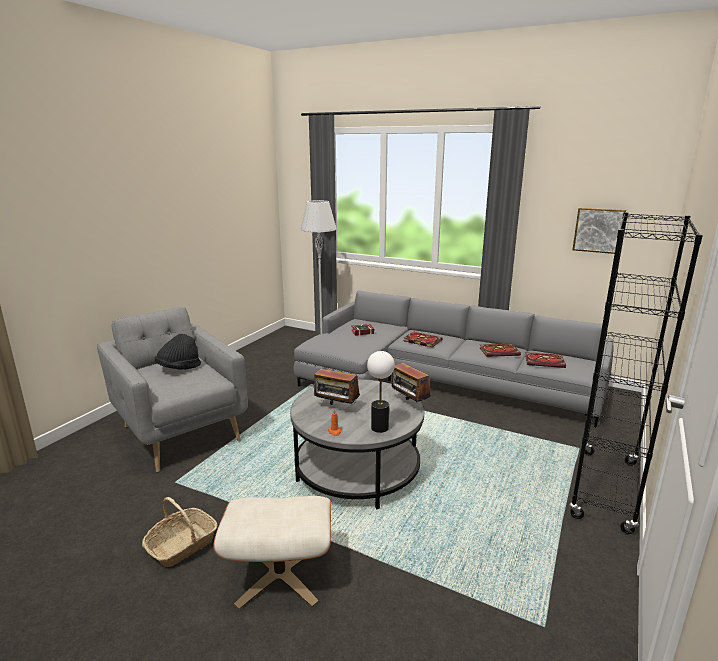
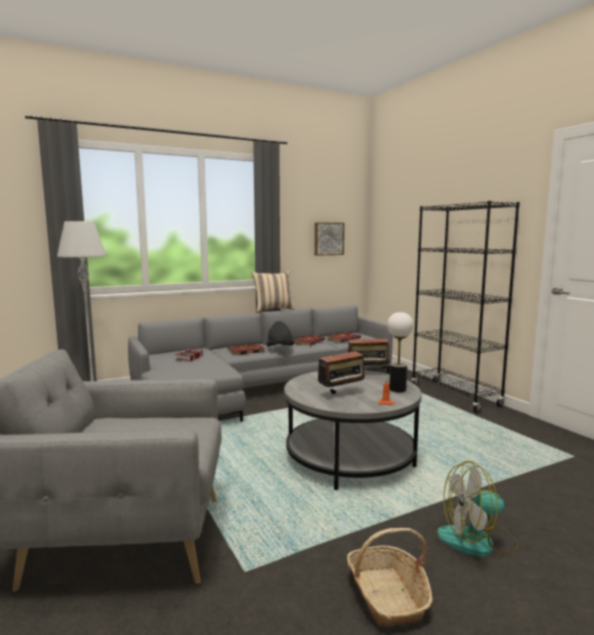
camera: 55 degrees left, 10 degrees down
(179, 368) = (124, 430): black hat -> black hat (280, 348)
(279, 575) = (478, 540): beige ottoman -> fan
(488, 306) = (273, 310): none -> beige pillow

